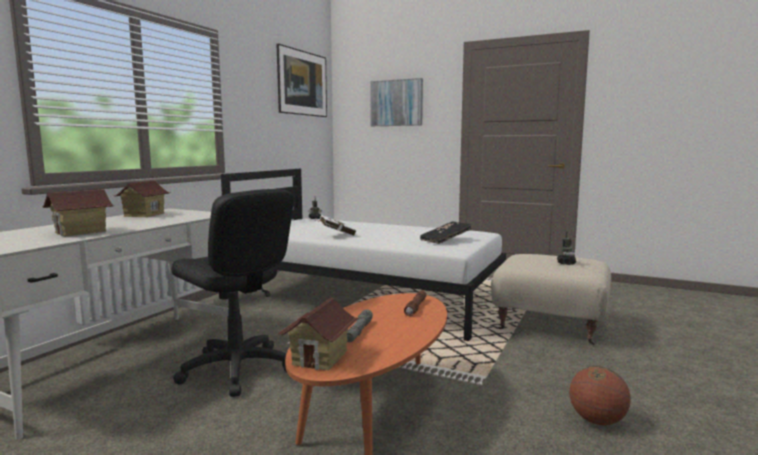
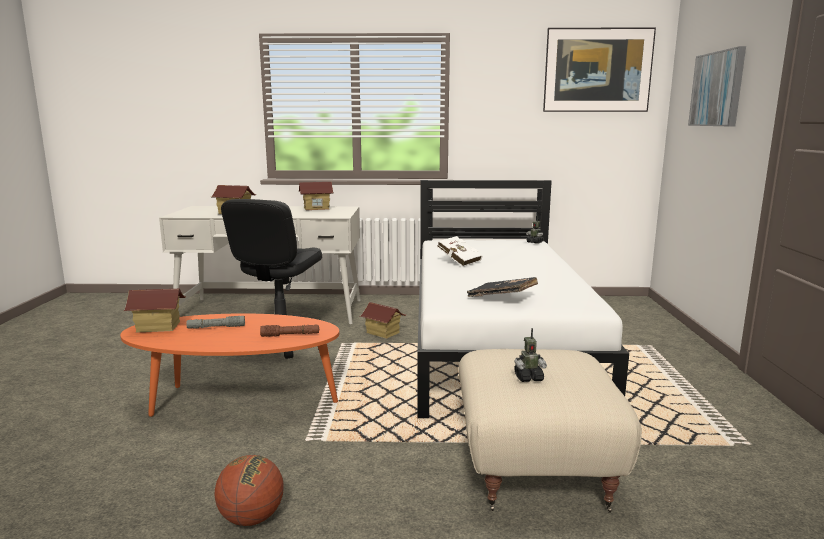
camera: 65 degrees right, 5 degrees up
(285, 324) = (382, 333): none -> toy house

